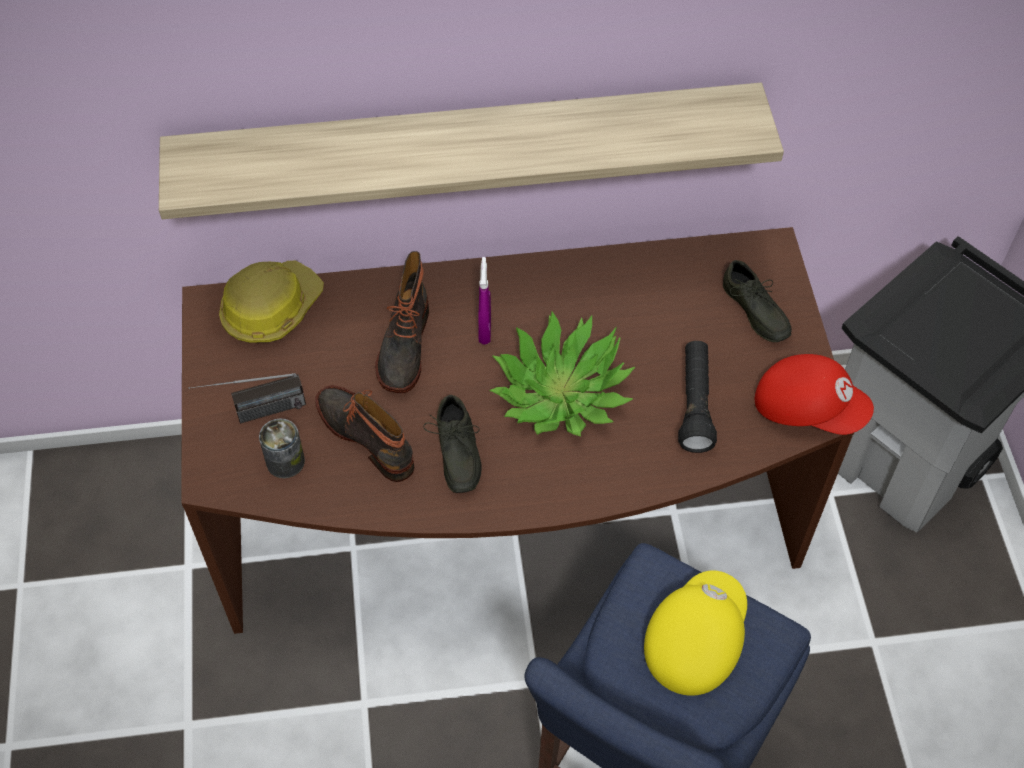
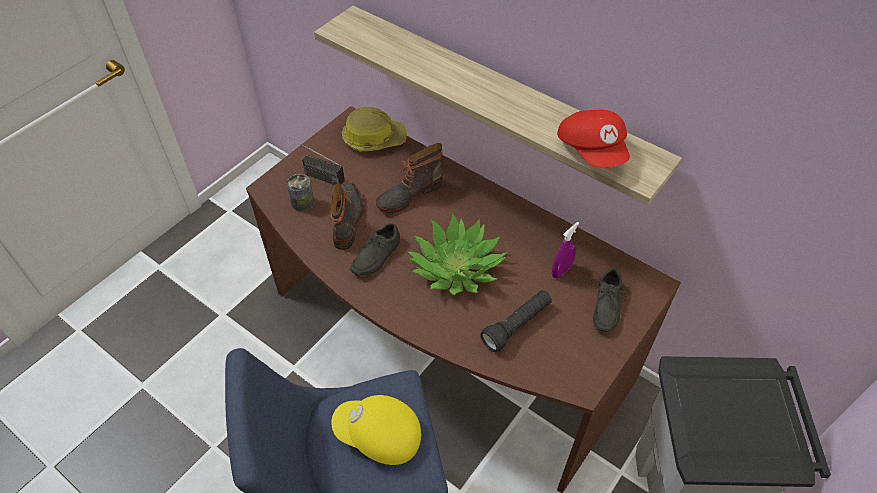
camera: 45 degrees right, 5 degrees down
(484, 330) = (454, 213): purple spray bottle -> purple spray bottle (561, 271)
(694, 640) = (379, 436): yellow cap -> yellow cap turned 150 degrees counterclockwise
(808, 408) = (578, 377): red cap -> red cap (592, 150)

